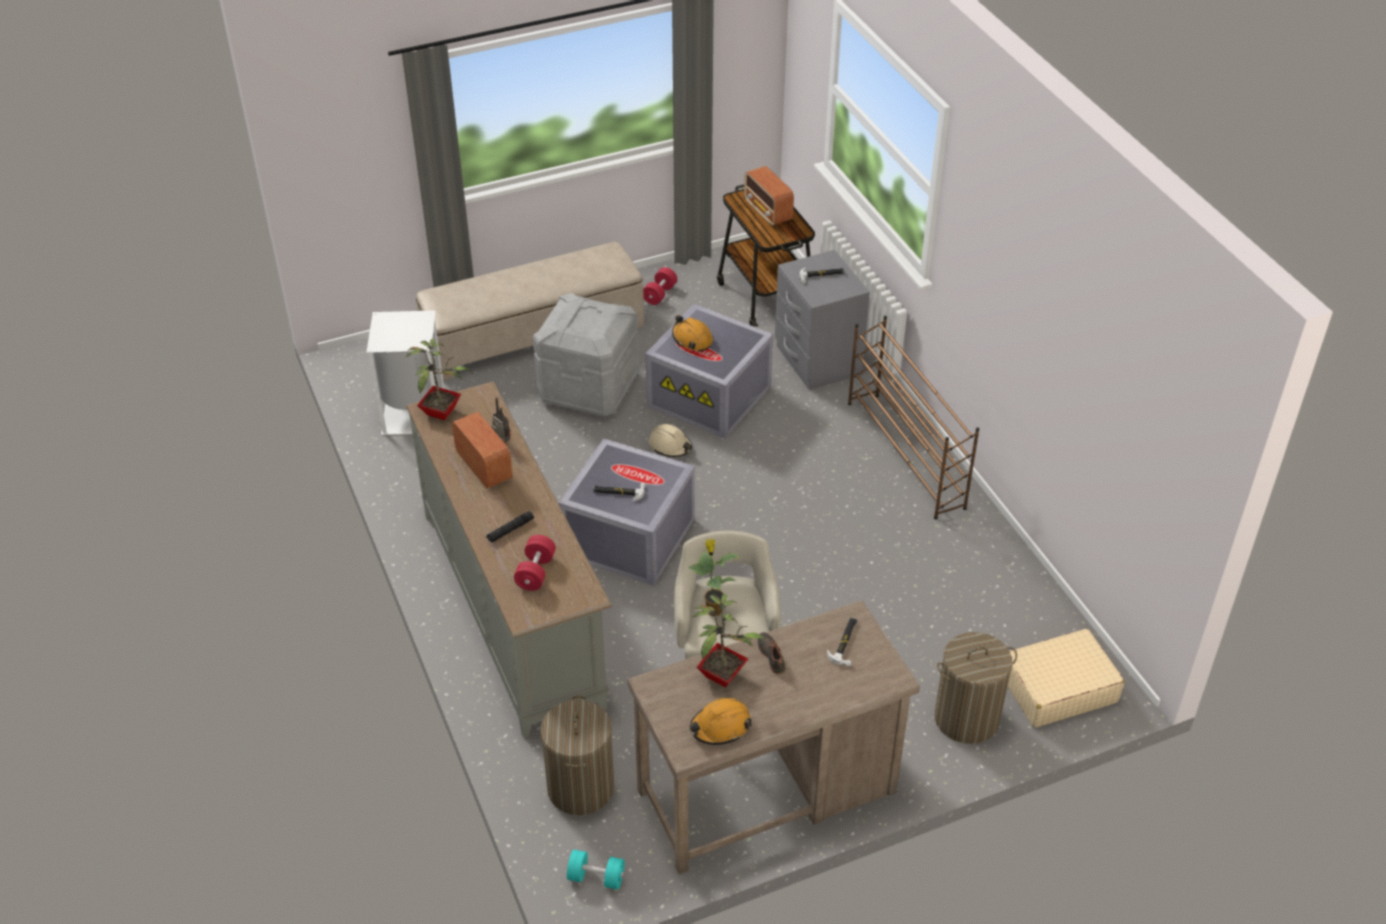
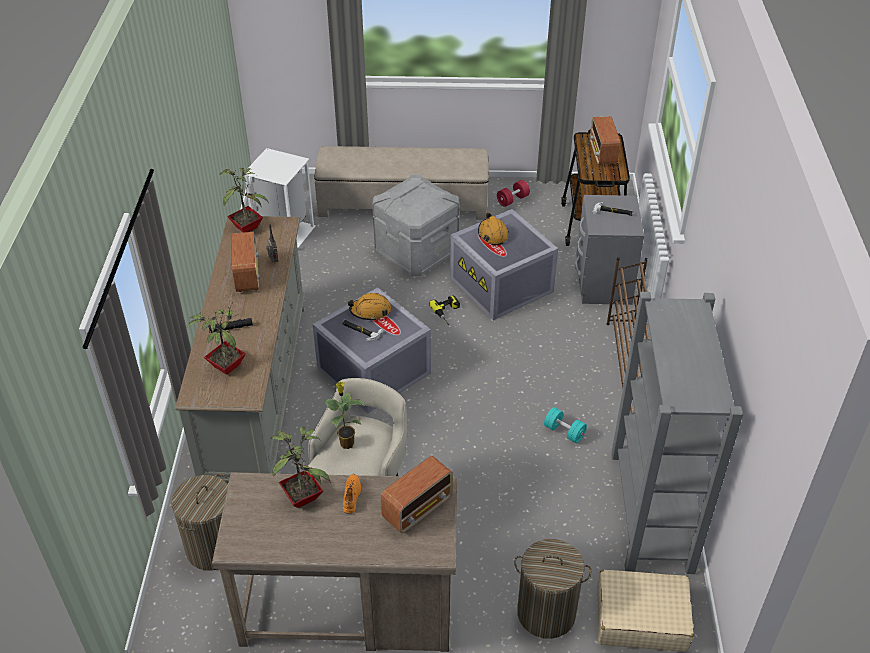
camera: 25 degrees right, 0 degrees up
(535, 572) = (225, 365): red dumbbell -> potted plant
(596, 877) = (178, 622): turquoise dumbbell -> turquoise dumbbell (564, 432)
(670, 446) = (448, 312): beige hard hat -> power drill
(720, 727) = (271, 539): orange hard hat -> orange hard hat (370, 311)
(772, 656) = (352, 496): black shoe -> orange shoe
(845, 643) = (418, 508): hammer -> radio
(1007, 582) = (651, 511): none -> grey bookcase

